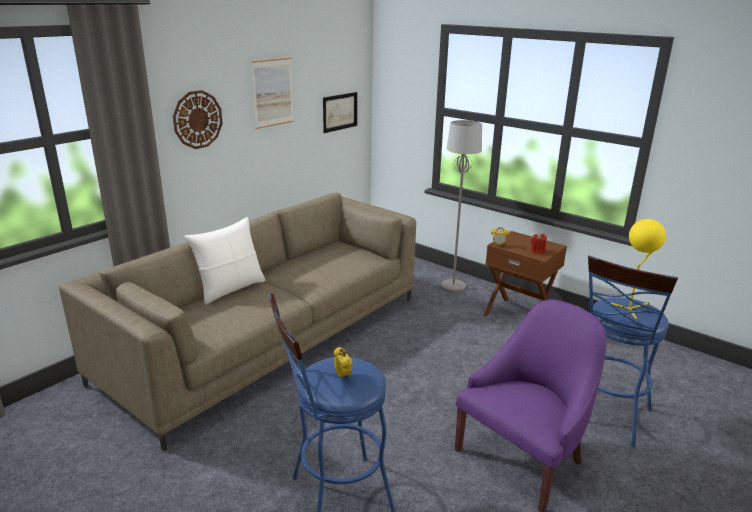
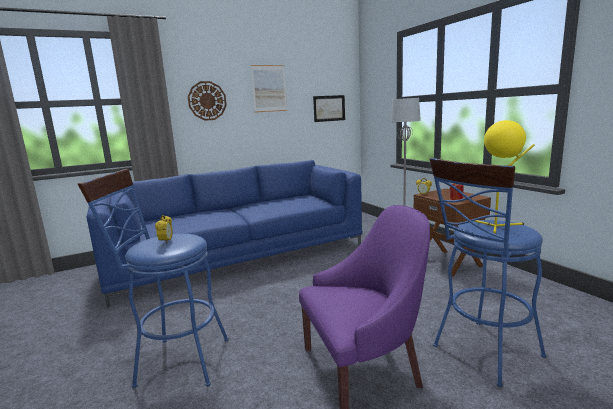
camera: 25 degrees right, 10 degrees down
(230, 289) = (205, 211): white pillow -> none
(269, 338) = (238, 256): beige sofa -> blue sofa

